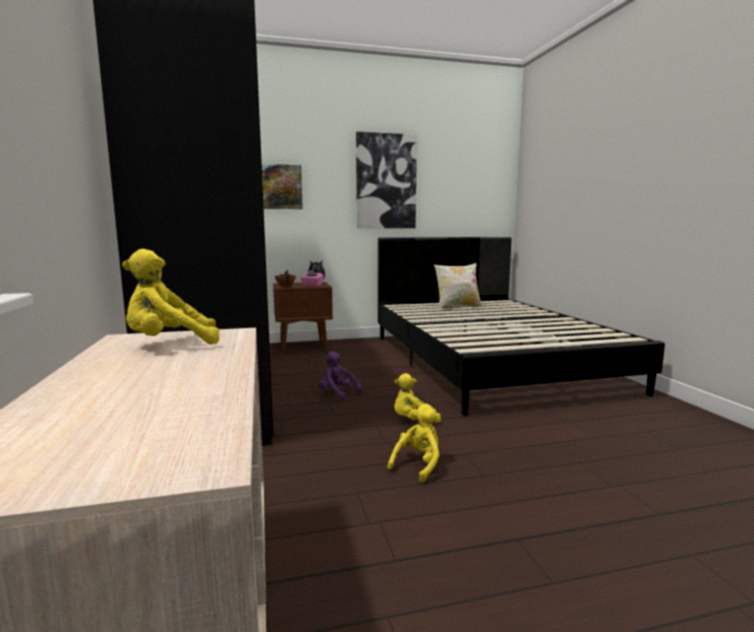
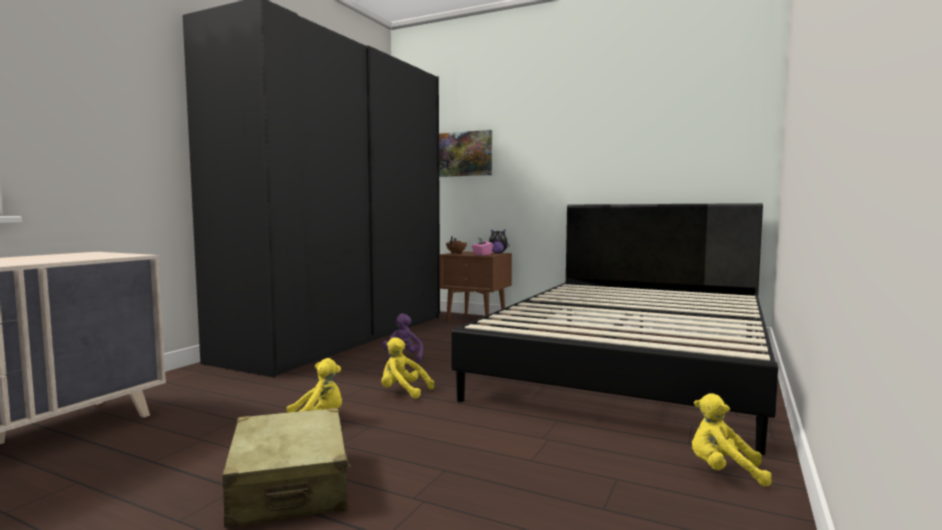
camera: 40 degrees right, 5 degrees down
(170, 344) = (79, 255): yellow plush toy -> yellow plush toy (723, 472)
(386, 181) = (583, 139): picture -> none
(457, 307) = (642, 294): pillow -> none
(540, 517) = (290, 486): none -> beige suitcase

